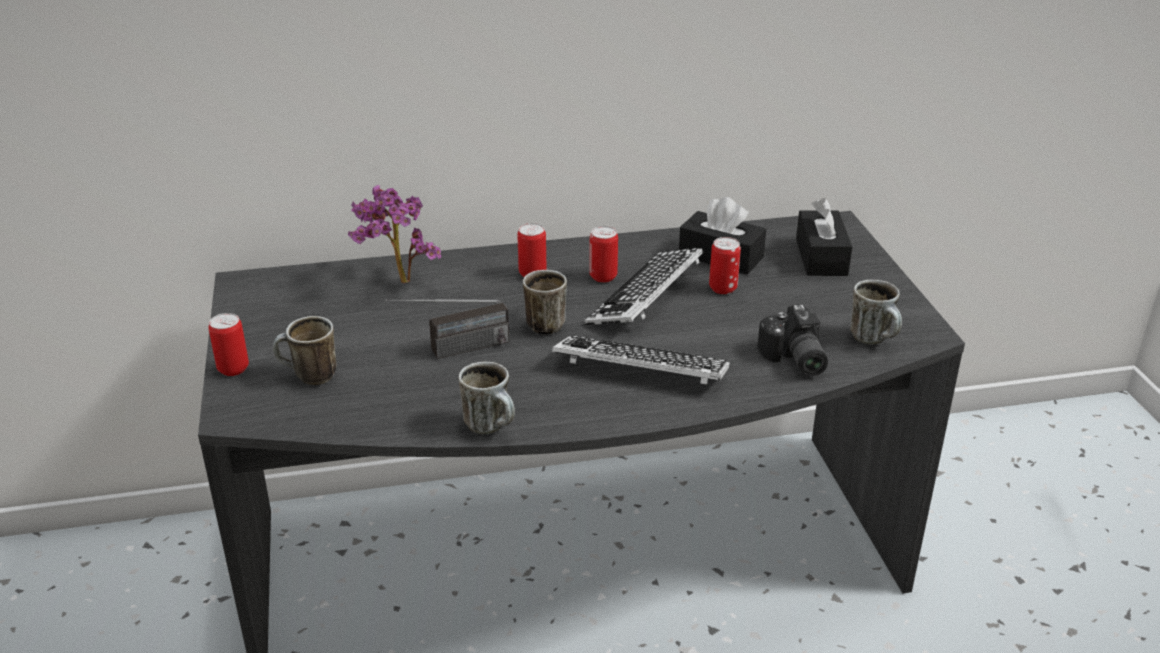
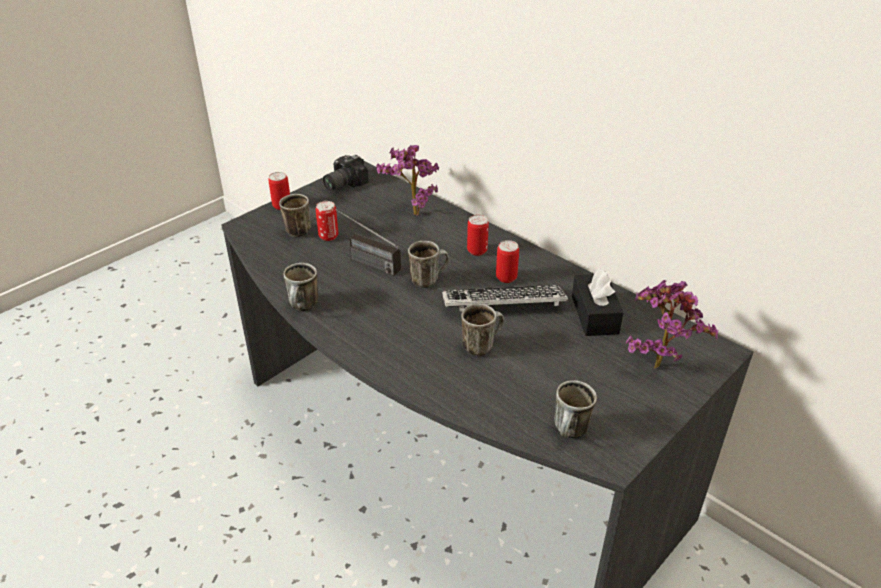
camera: 55 degrees right, 5 degrees up
(640, 369) = (415, 337): keyboard -> none
(698, 335) = (481, 345): none -> mug
(723, 288) = (553, 332): can -> can (328, 236)
(793, 360) = (497, 400): camera -> camera (342, 183)
(821, 257) = (657, 362): black tissue box -> potted plant

